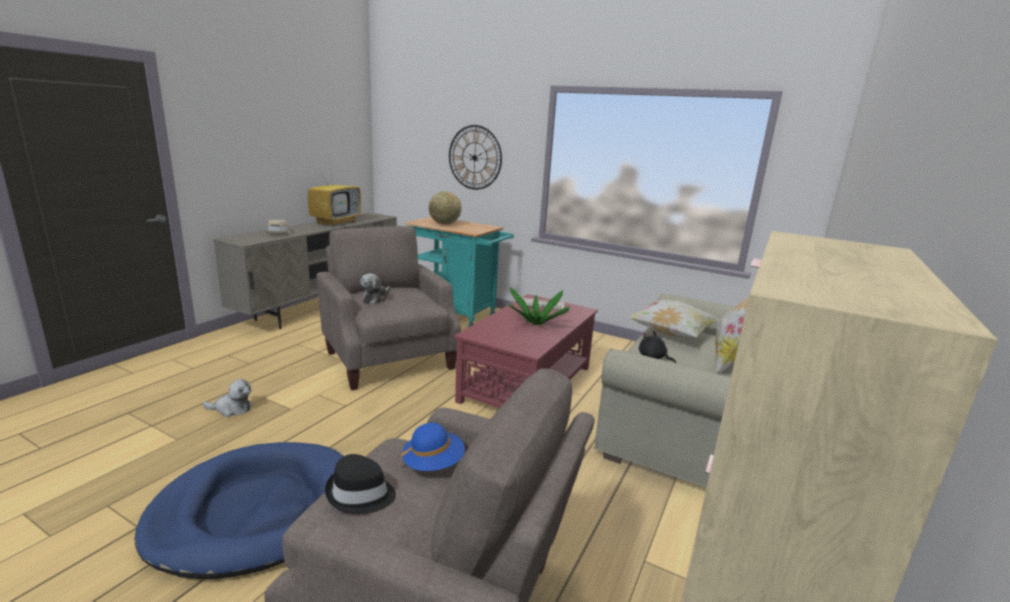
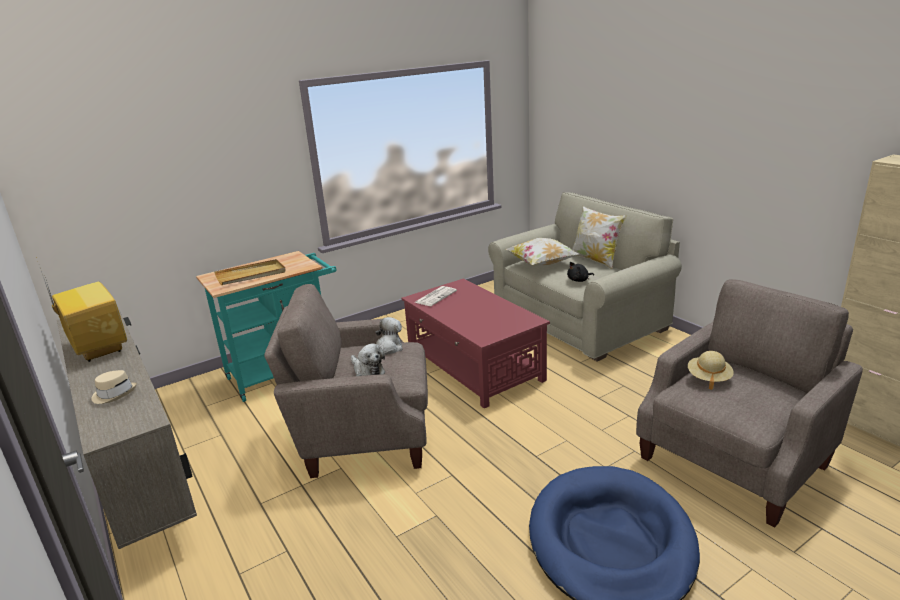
camera: 60 degrees left, 5 degrees up
(231, 409) = (408, 564): plush toy -> plush toy (388, 349)
(360, 494) = (743, 406): black hat -> none
(433, 463) = (708, 378): blue hat -> beige hat
(444, 224) = (251, 275): globe -> beige tray
(474, 157) = (218, 184): wall clock -> none
(536, 323) = (477, 307): potted plant -> none

